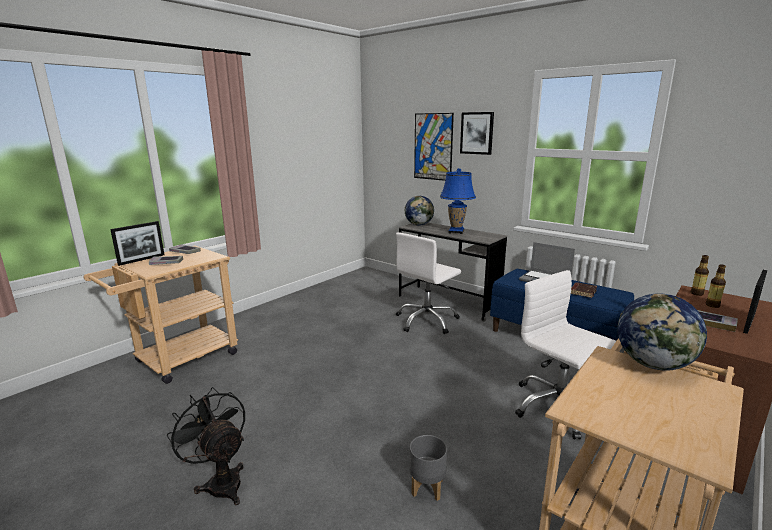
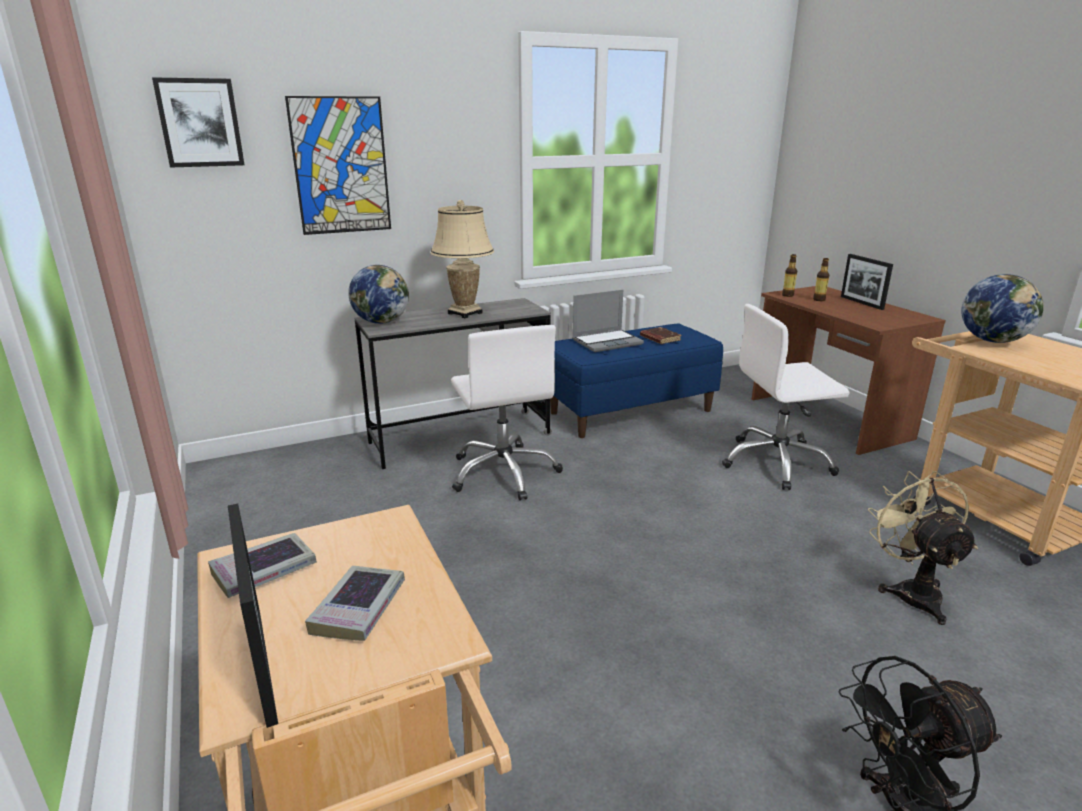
camera: 65 degrees left, 5 degrees up
(426, 487) = (911, 591): grey planter -> beige fan
(456, 232) = (465, 313): blue table lamp -> beige table lamp
(477, 133) = (432, 135): picture -> picture (200, 123)
(712, 323) = (859, 311): book -> none

